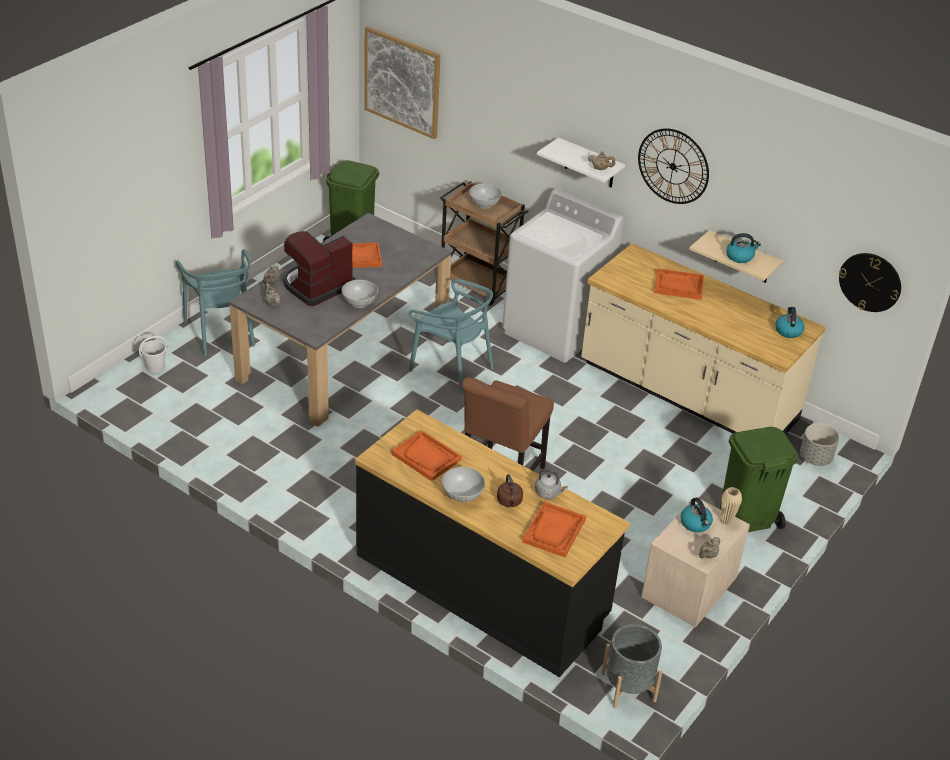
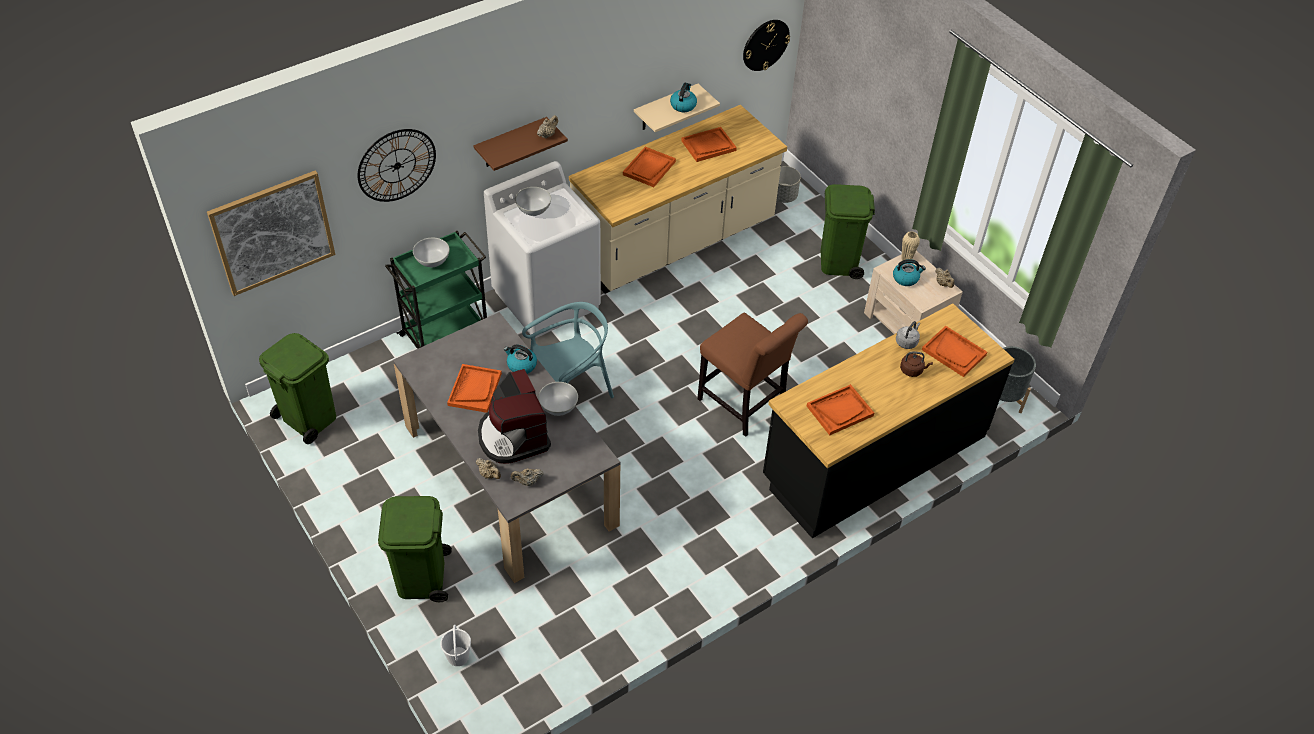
camera: 70 degrees left, 10 degrees up
(221, 332) = (422, 578): turquoise chair -> green trash can
(462, 495) = (896, 399): white bowl -> white bowl (533, 210)
(478, 284) = (446, 334): brown cart -> green cart
(589, 164) = (511, 143): white shelf -> brown shelf
(673, 166) = (592, 83): wall clock -> wall clock (397, 165)
(742, 316) = (708, 146): none -> orange tray
(788, 330) = (738, 127): kettle -> kettle (521, 365)

